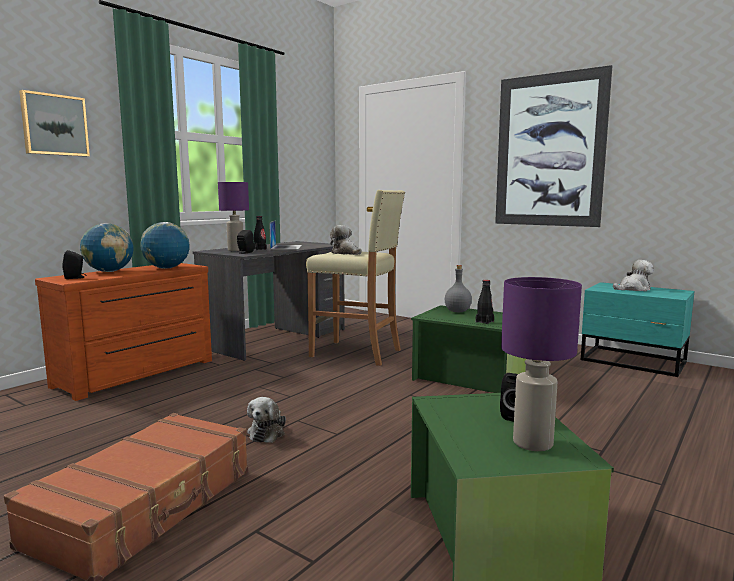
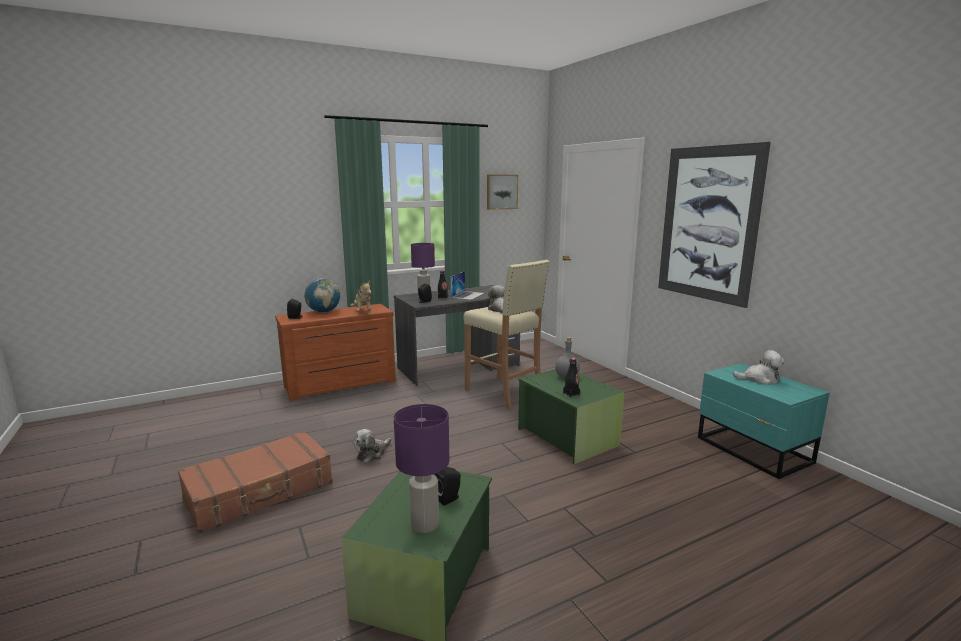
camera: 25 degrees right, 5 degrees up
(54, 125) = (295, 207): picture -> picture (501, 192)
(166, 268) = (362, 311): globe -> plush toy

